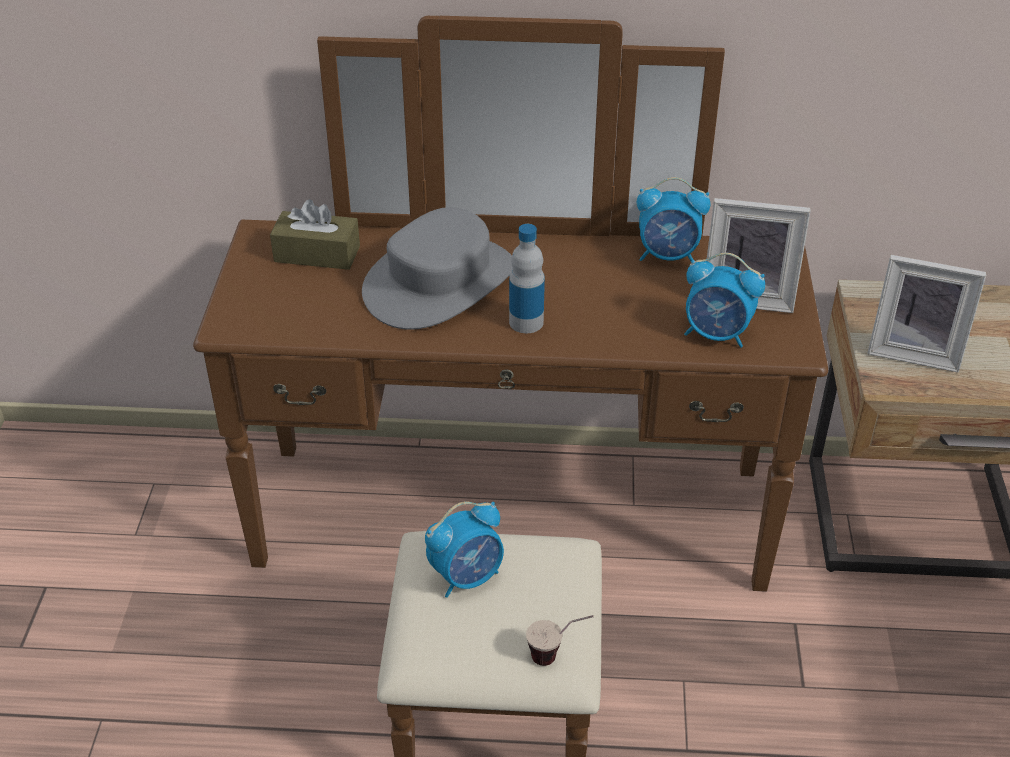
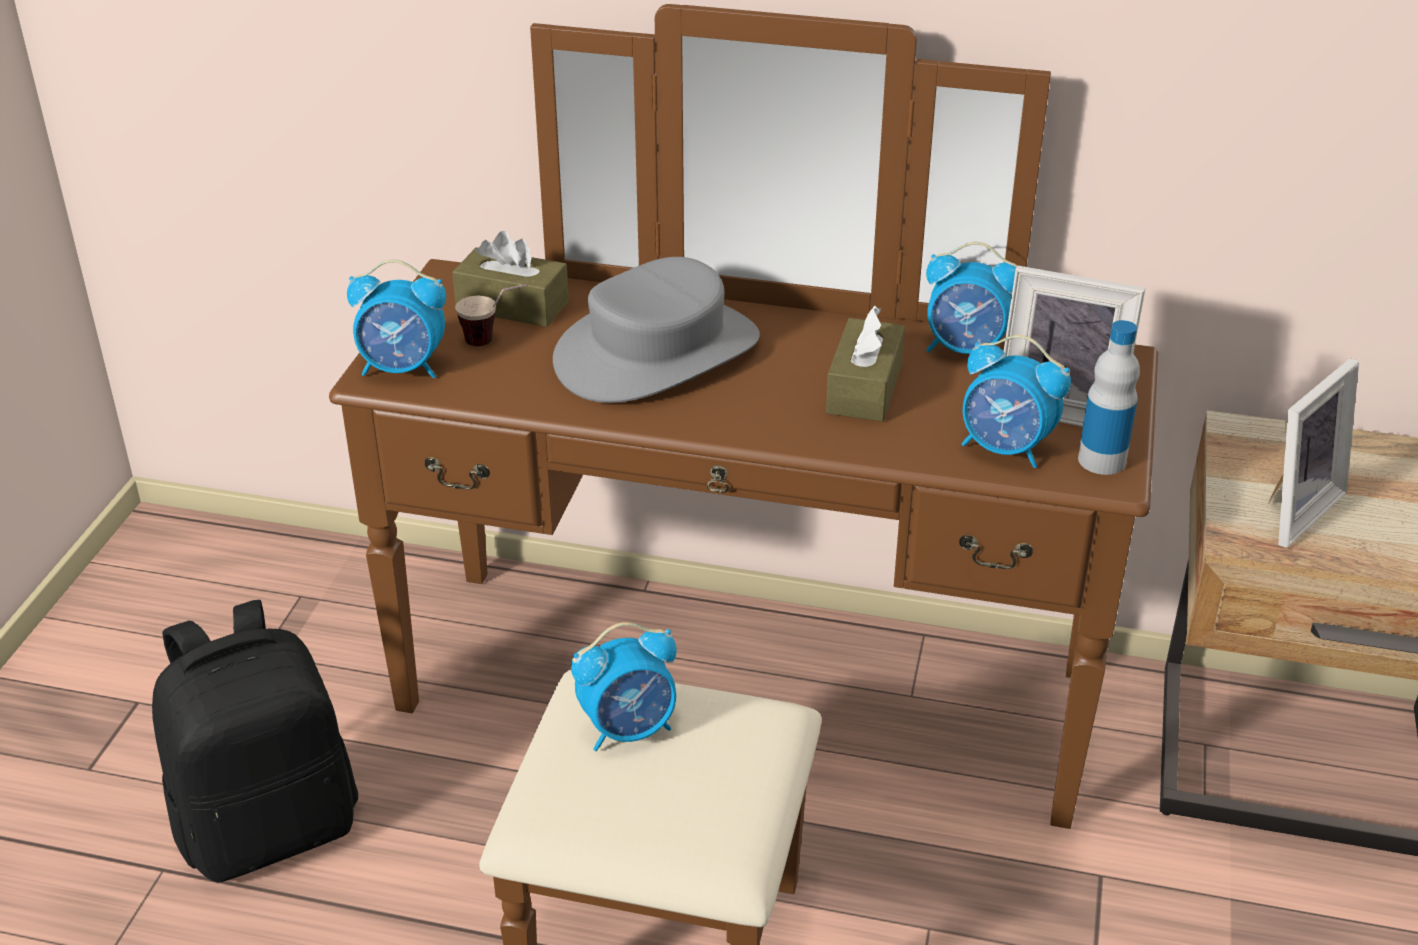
camera: 10 degrees right, 5 degrees down
(176, 673) = (270, 826): none -> black backpack
(247, 317) = (403, 369): none -> alarm clock
(526, 322) = (755, 409): bottle -> bottle (1101, 460)
(558, 655) = (724, 842): cup -> cup (495, 341)
(602, 296) = (864, 388): none -> brown tissue box
(914, 351) = (1291, 509): picture frame -> picture frame turned 75 degrees counterclockwise

